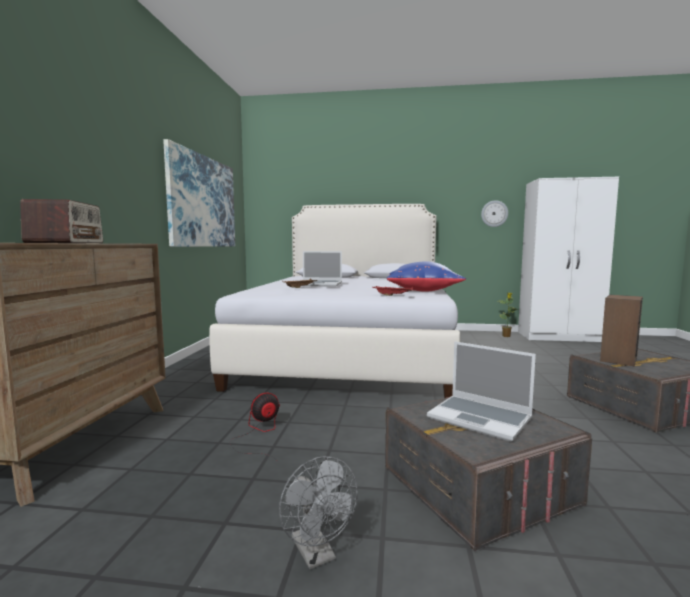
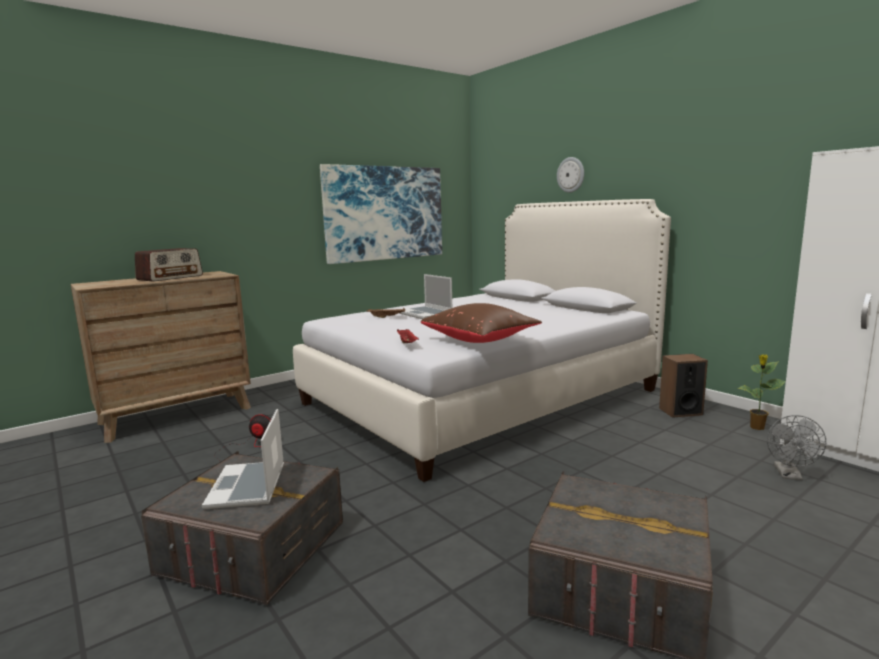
camera: 45 degrees right, 5 degrees up
(317, 554) = (112, 528): grey fan -> grey fan (789, 475)
(423, 290) = (480, 340): blue pillow -> brown pillow
(494, 213) = (774, 212): wall clock -> wall clock (571, 175)
(618, 359) = (596, 501): speaker -> speaker (680, 411)

